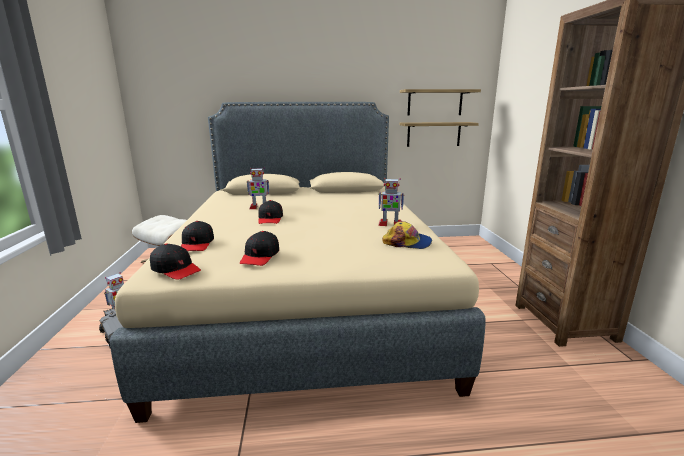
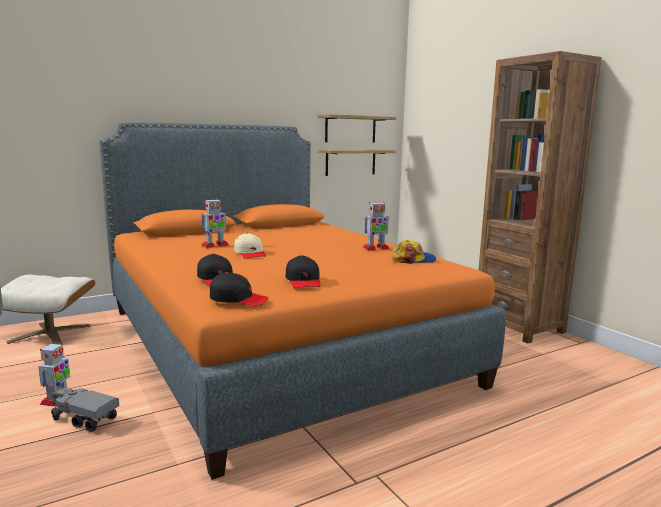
camera: 25 degrees left, 5 degrees down
(270, 219) = (250, 253): black cap -> beige cap
(305, 296) = (274, 344): beige bed -> orange bed

